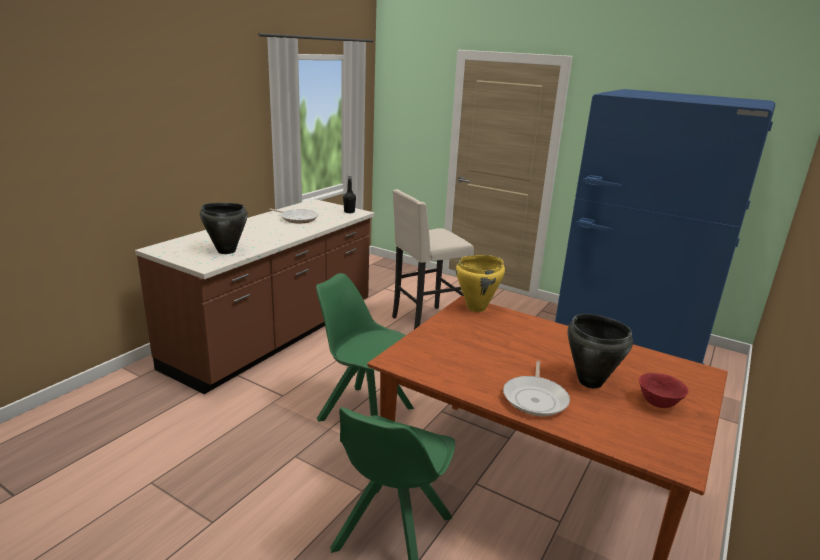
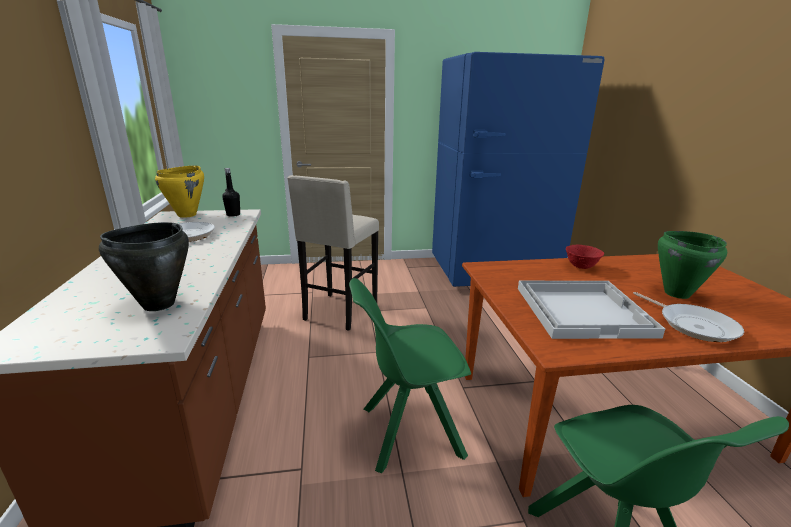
camera: 40 degrees left, 0 degrees up
(471, 354) = (583, 310): none -> white tray
(477, 308) = (496, 268): yellow cooking pot -> yellow cooking pot (187, 215)
(590, 381) = (676, 293): black cooking pot -> green cooking pot
(658, 404) = (729, 290): red bowl -> red bowl (581, 267)

